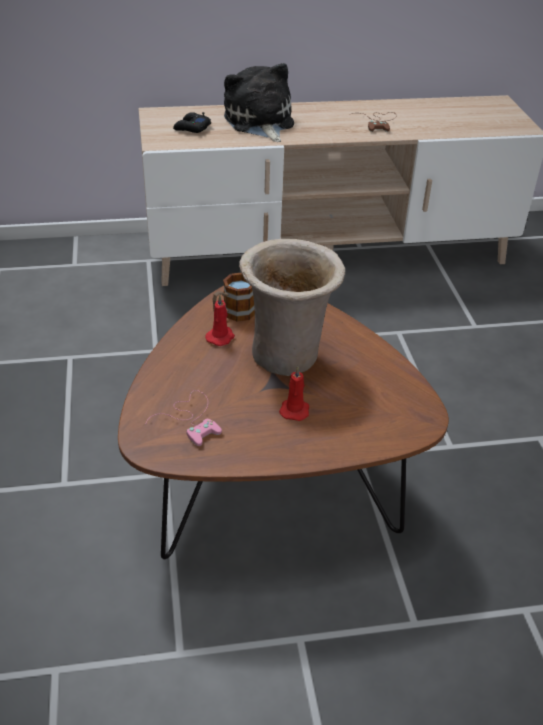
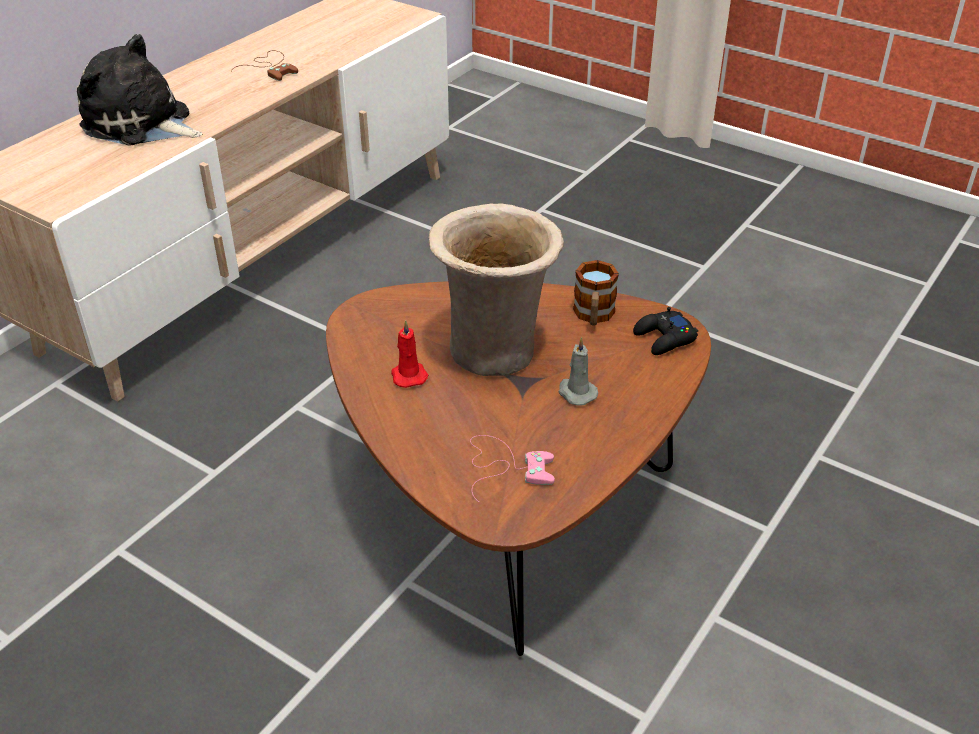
camera: 45 degrees left, 0 degrees up
(191, 128) = (68, 167): black game controller -> black game controller (664, 338)
(233, 314) = (384, 346): mug -> mug (593, 316)
(295, 409) = (576, 392): red candle -> grey candle

